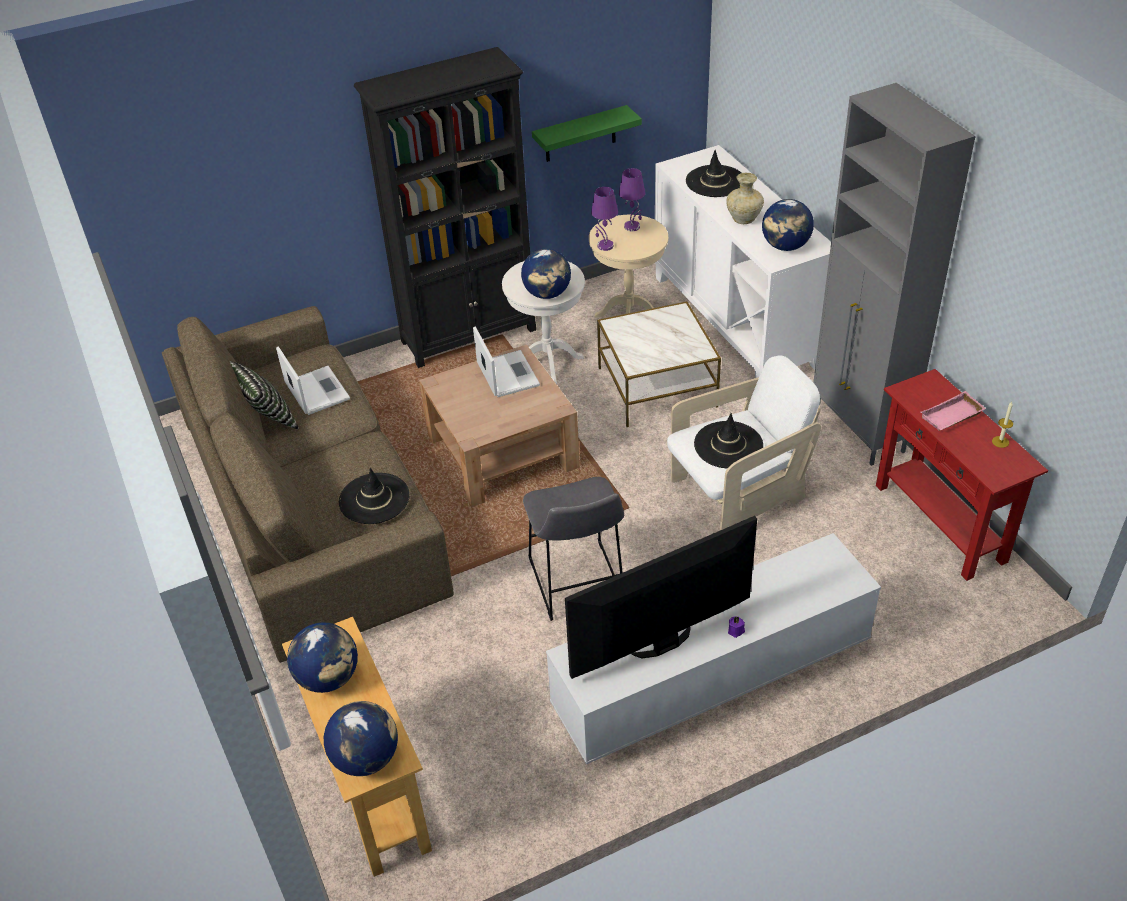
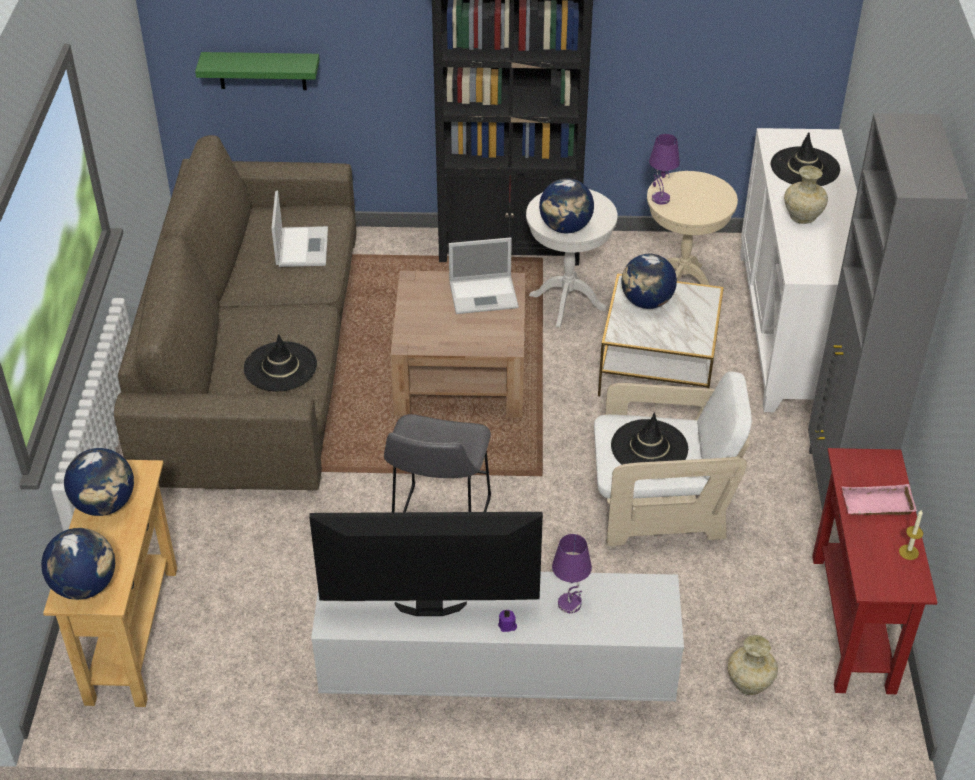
camera: 25 degrees right, 0 degrees up
(266, 418) = (243, 256): pillow -> none
(507, 373) = (485, 294): laptop -> laptop turned 75 degrees clockwise
(580, 134) = (681, 72): green shelf -> green shelf (262, 70)
(632, 226) = (704, 188): purple table lamp -> purple table lamp (570, 604)
(785, 246) = (823, 261): globe -> globe (646, 302)
(903, 601) = (750, 684): none -> beige vase

